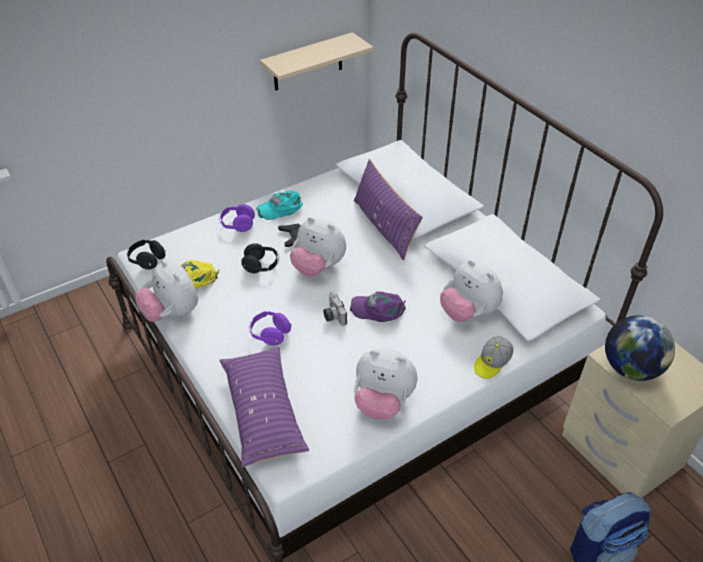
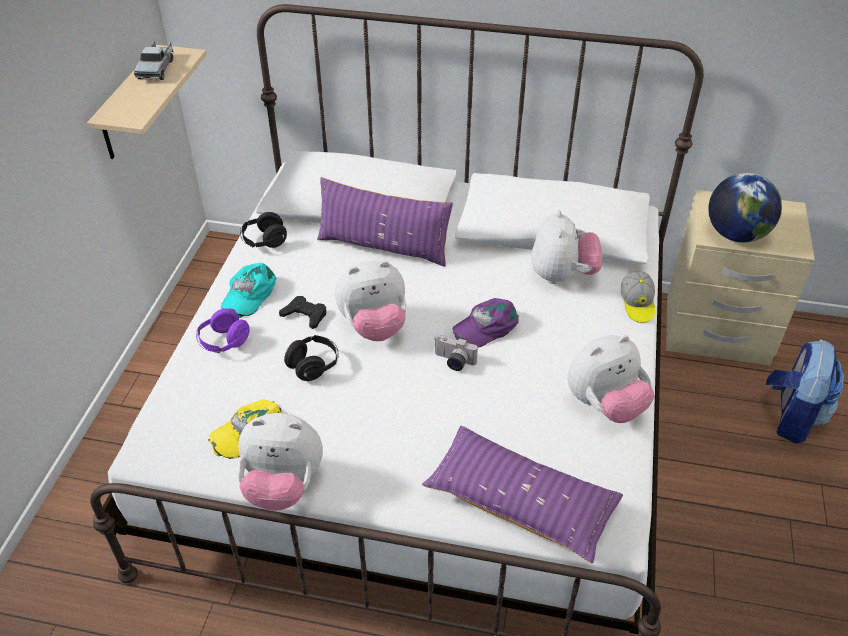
camera: 45 degrees left, 0 degrees up
(147, 260) = (166, 453): black headphones -> black headphones (264, 241)
(270, 334) = (420, 425): purple headphones -> none
(332, 46) = (157, 68): none -> toy truck
(468, 312) = (562, 275): plush toy -> plush toy turned 90 degrees counterclockwise

